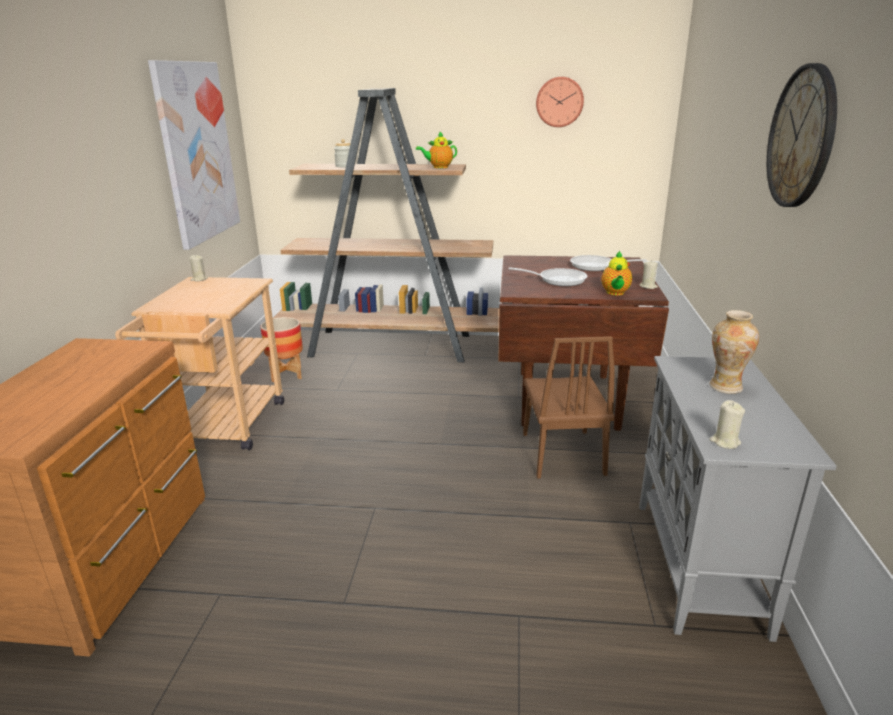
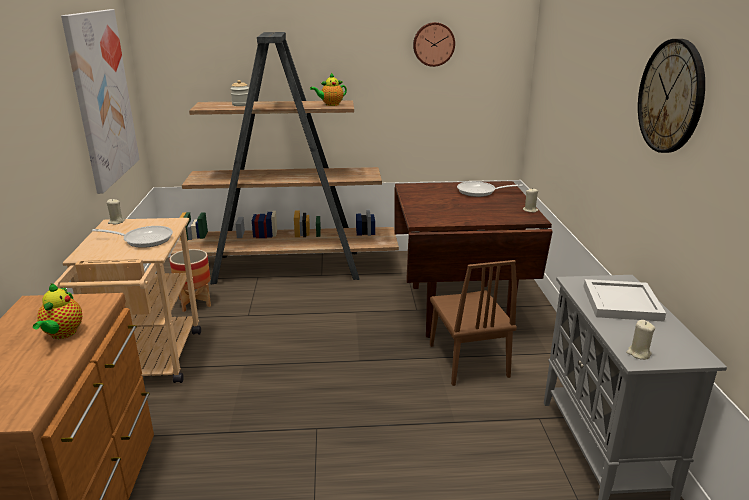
camera: 10 degrees left, 0 degrees up
(558, 280) = (452, 207): frying pan -> frying pan (144, 239)
(615, 293) = (505, 218): teapot -> teapot (62, 334)
(725, 387) = (622, 302): vase -> white tray

